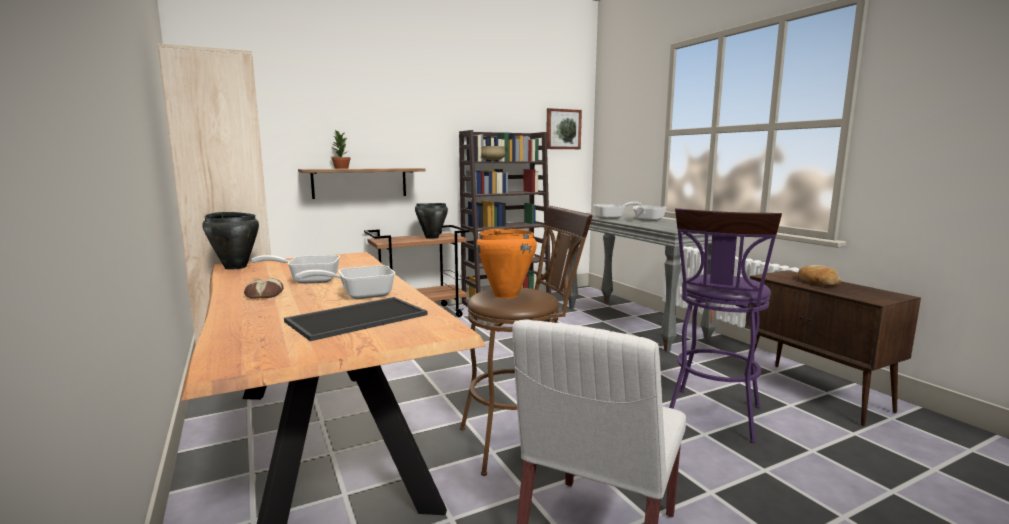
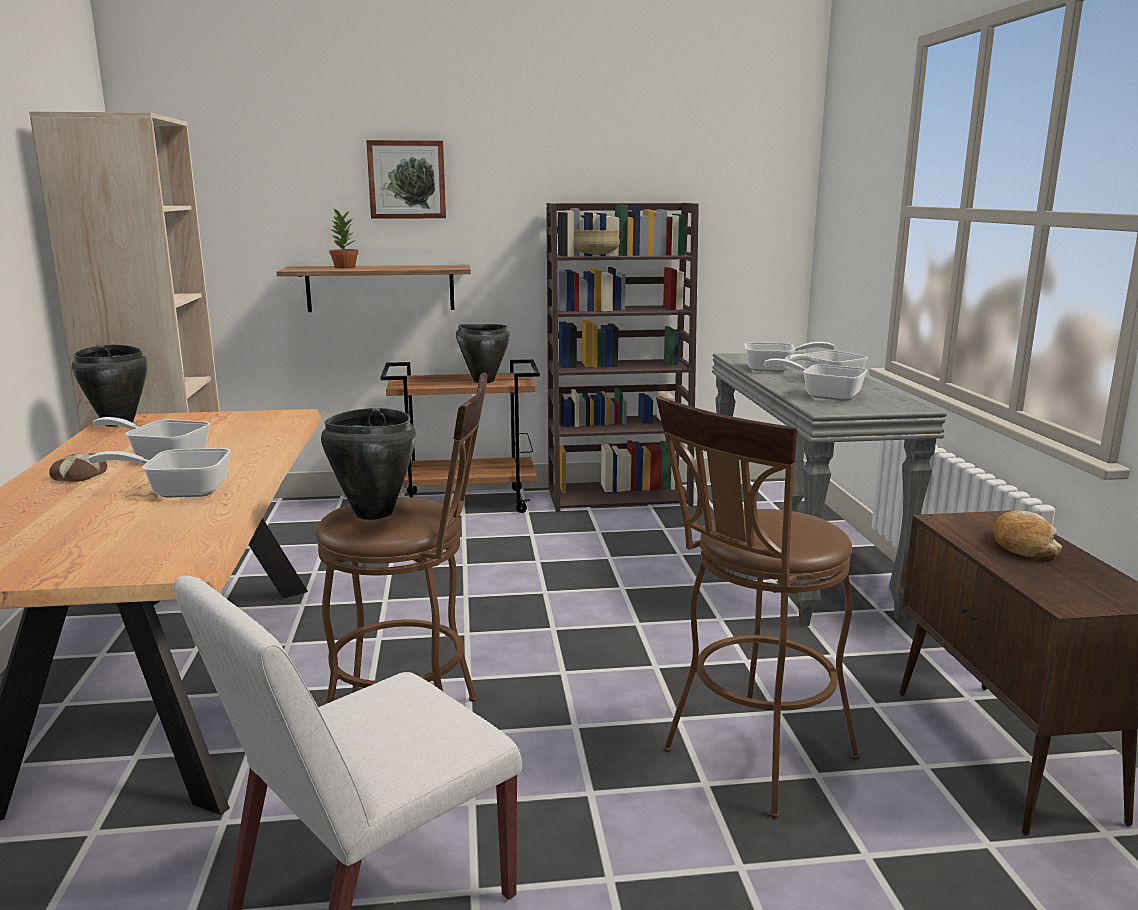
camera: 20 degrees right, 5 degrees up
(357, 317) = (119, 529): tray -> none
(506, 295) = (373, 513): orange cooking pot -> black cooking pot
(563, 129) = (750, 193): picture -> picture (407, 179)
(660, 225) = (824, 395): none -> frying pan
(712, 418) = (750, 760): purple stool -> brown stool

